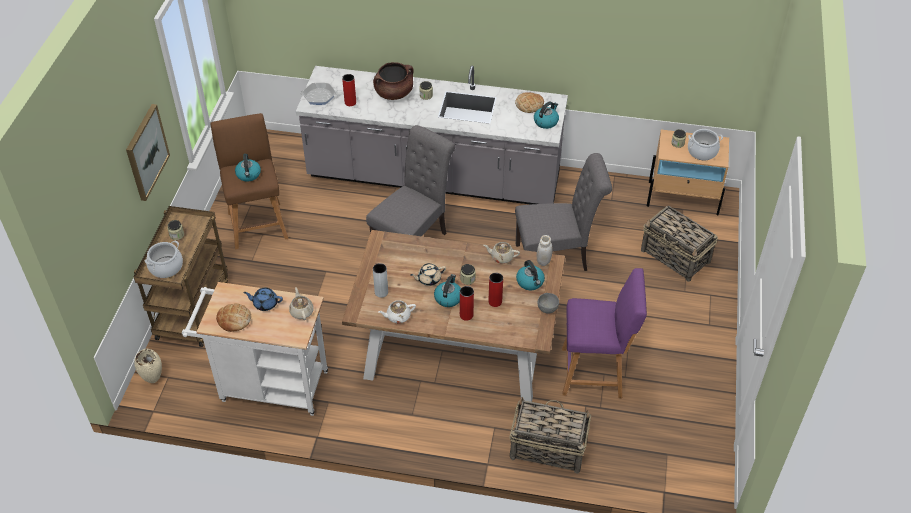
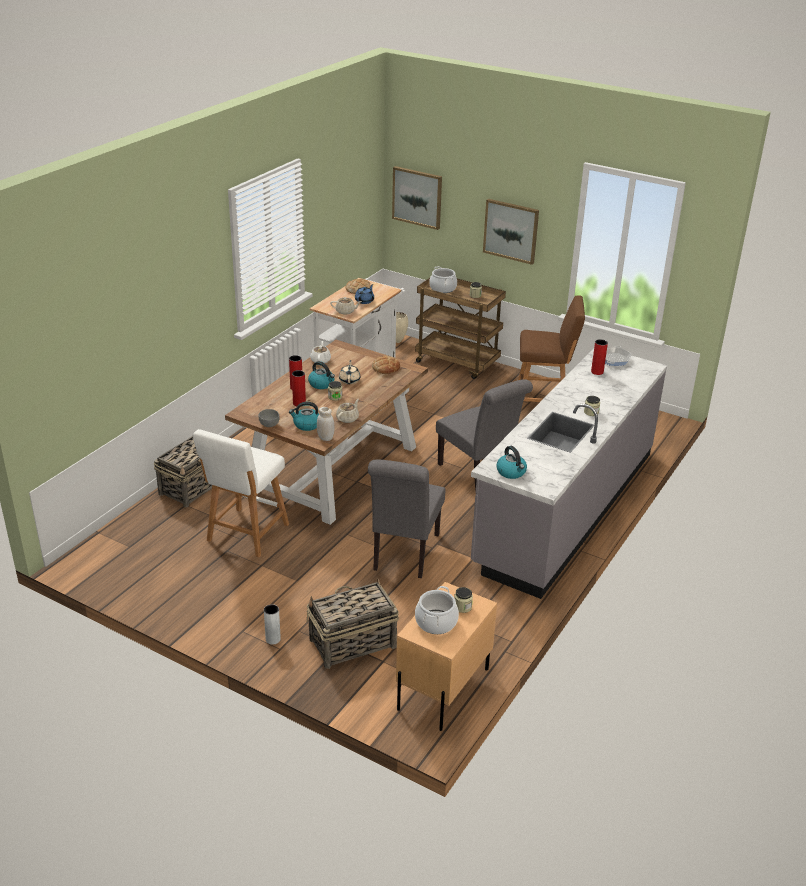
camera: 110 degrees right, 15 degrees down
(89, 238) = (417, 197): none -> picture
(248, 175) = (540, 338): kettle -> none
(381, 292) = (352, 358): grey vase -> grey vase (273, 639)
(394, 93) = (602, 396): brown cooking pot -> none
(529, 104) = (547, 469): bread -> bread (385, 368)
(595, 372) = (246, 534): purple stool -> white stool

